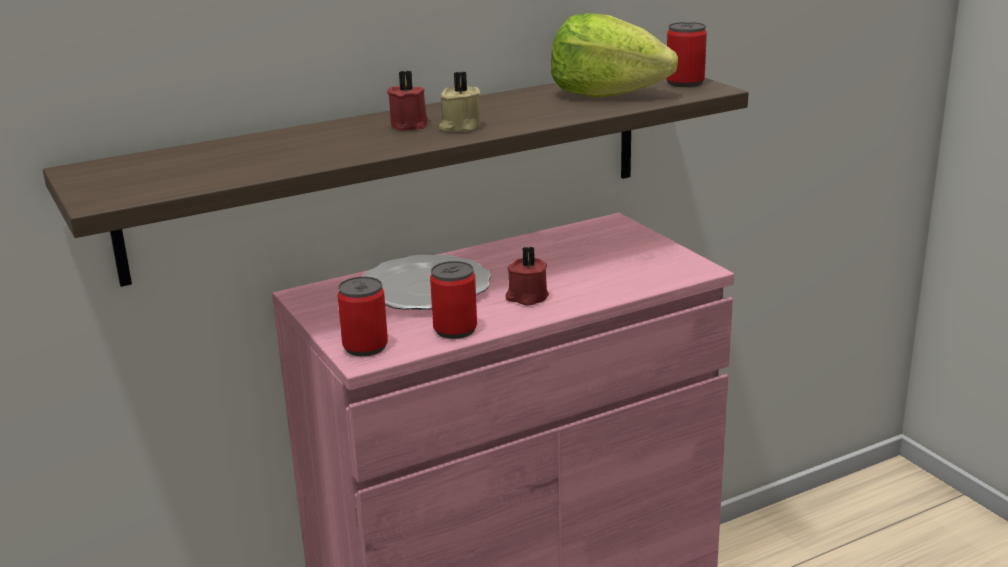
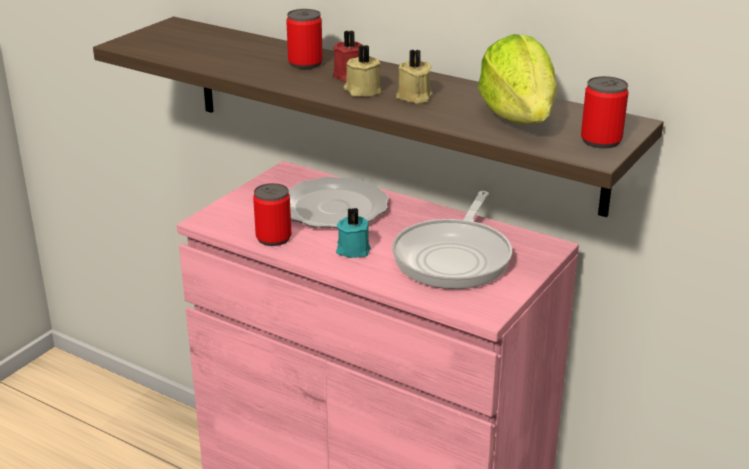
camera: 60 degrees right, 5 degrees up
(365, 347) = (223, 215): can -> can (305, 63)
(506, 114) = (414, 97): none -> beige candle
(526, 297) = (352, 249): red candle -> turquoise candle
(592, 259) = (454, 257): none -> frying pan

